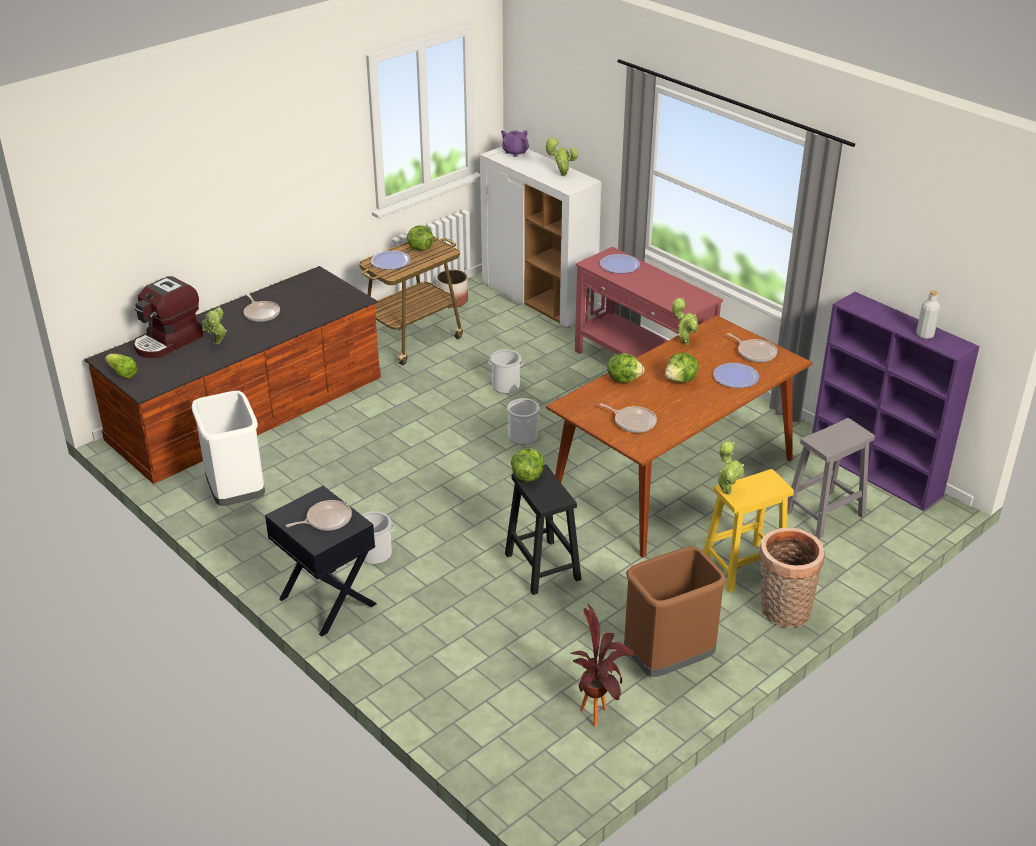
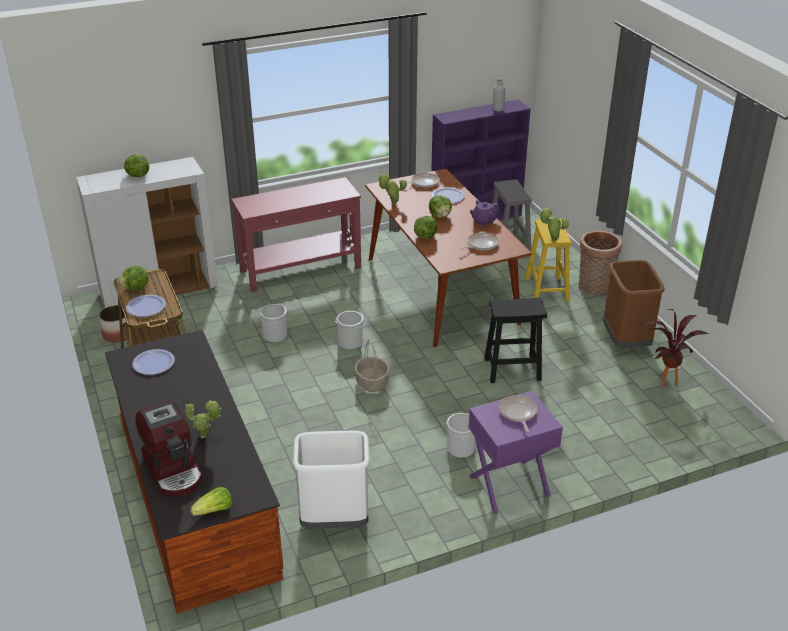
camera: 70 degrees left, 0 degrees up
(261, 313) = (168, 400): frying pan -> none
(326, 602) = (509, 486): black nightstand -> purple nightstand
(458, 468) = (372, 383): none -> basket
(515, 152) = (98, 179): purple teapot -> purple teapot (483, 221)
(527, 476) = (500, 310): lettuce -> lettuce (137, 175)
(561, 175) = (164, 169): potted plant -> none
(620, 265) = (263, 202): plate -> plate (153, 363)

